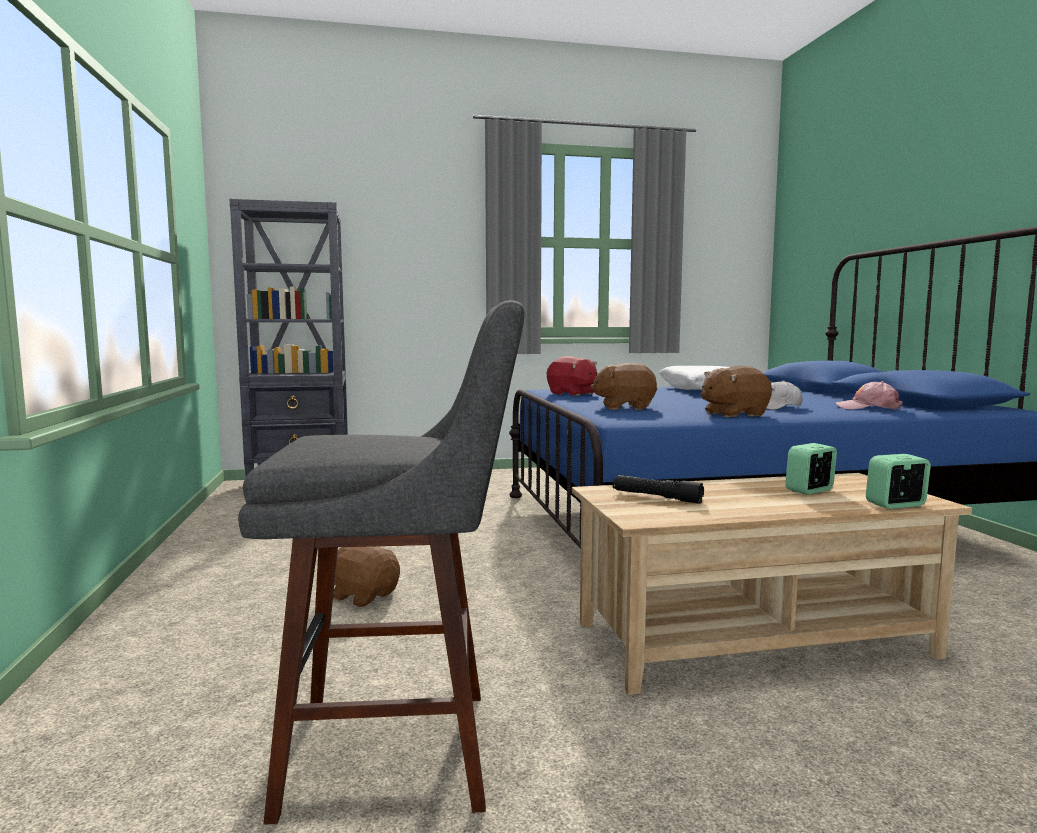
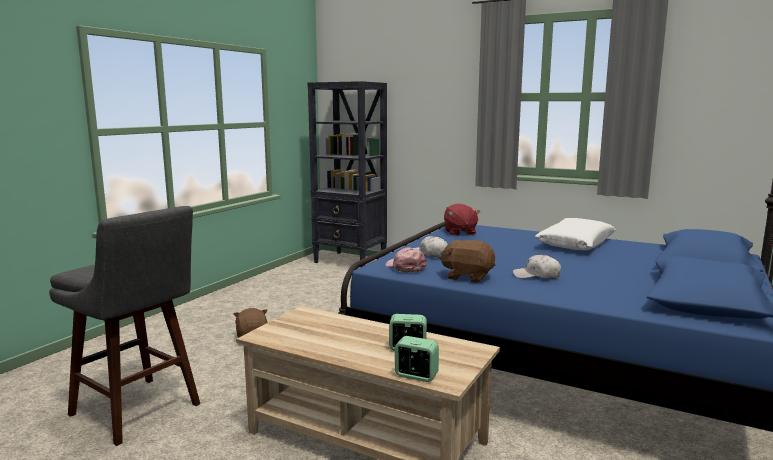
camera: 40 degrees right, 5 degrees up
(624, 407) = (429, 254): brown plush toy -> white cap
(656, 497) = (312, 325): black flashlight -> none
(868, 408) = (611, 293): pink cap -> pink cap (405, 267)

